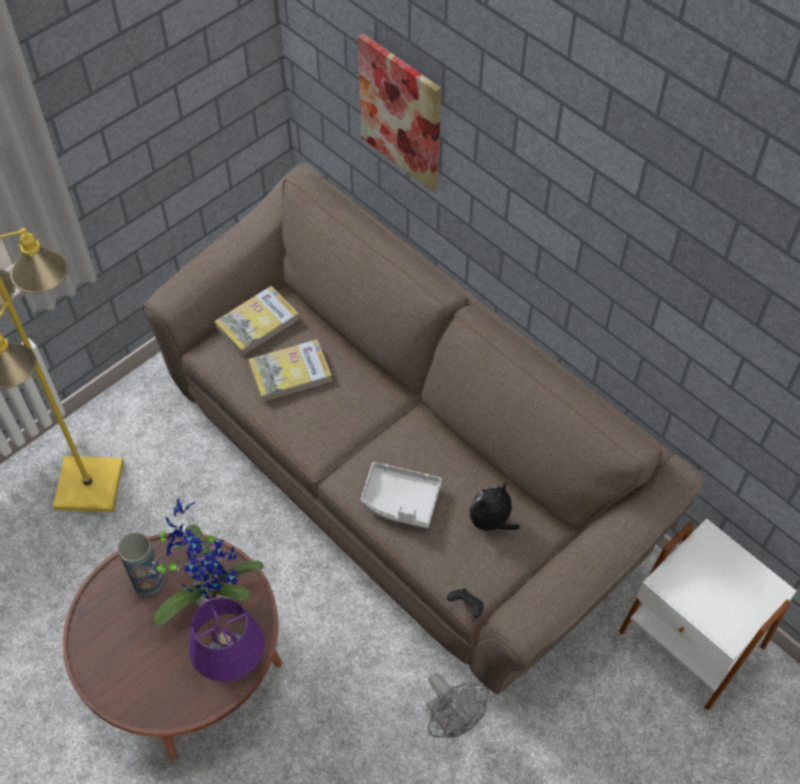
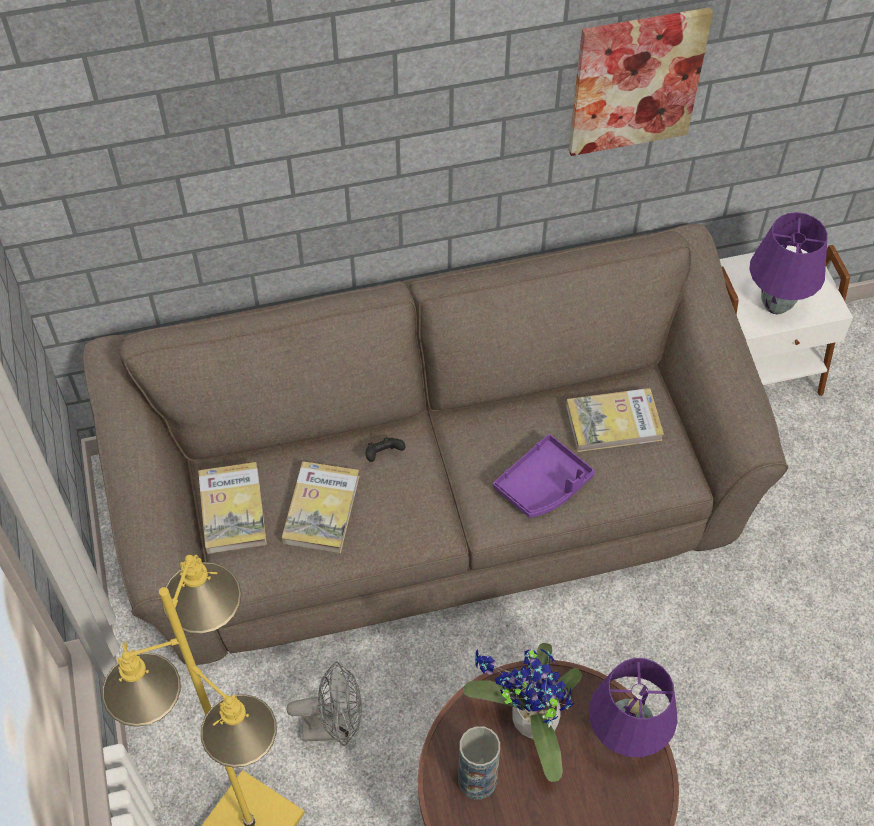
camera: 60 degrees left, 0 degrees up
(400, 500) = (543, 485): grey tray -> purple tray
(401, 112) = (227, 169): picture -> picture (636, 81)
(452, 721) = (734, 597): grey fan -> grey fan (334, 726)
(466, 607) = (690, 489): black game controller -> black game controller (383, 455)
(491, 522) = (613, 423): plush toy -> book
(697, 589) = (774, 305): none -> purple table lamp

